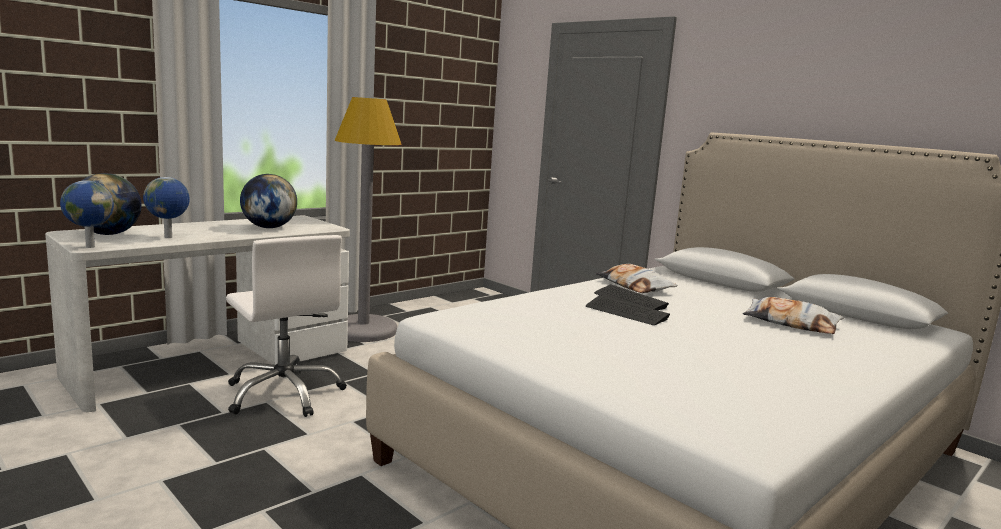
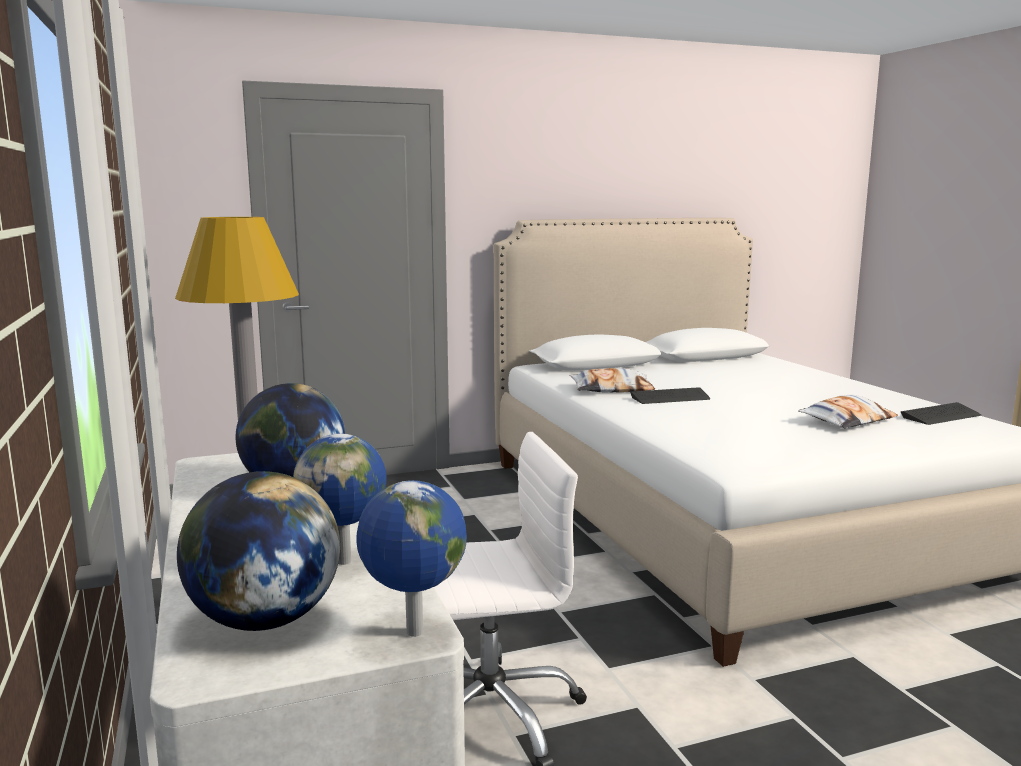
camera: 65 degrees left, 0 degrees up
(626, 312) = (714, 405): keyboard -> keyboard (941, 416)
(791, 323) = (733, 374): pillow -> pillow (847, 421)

